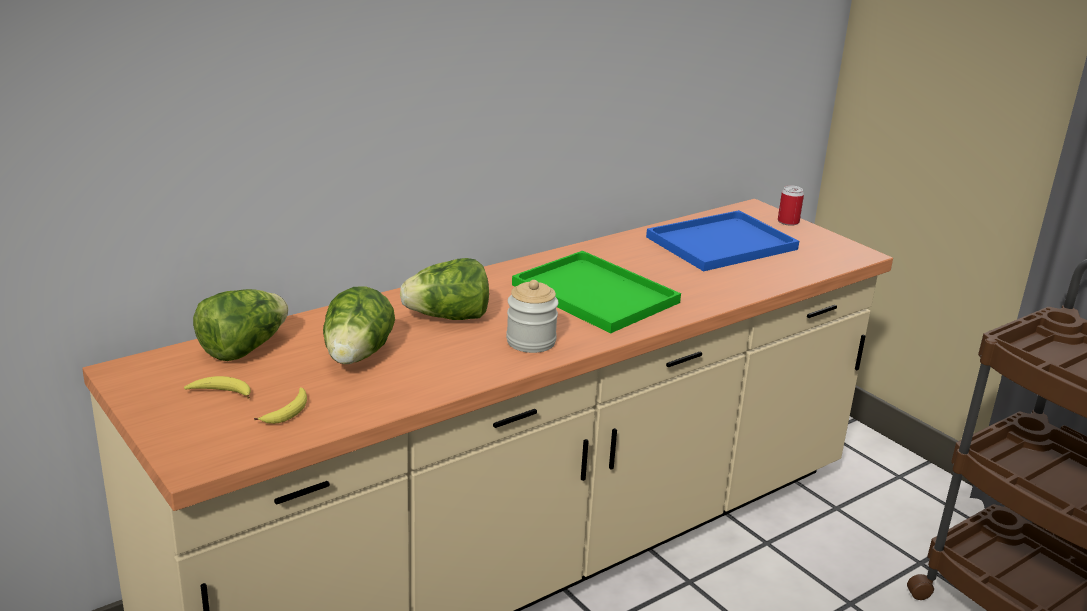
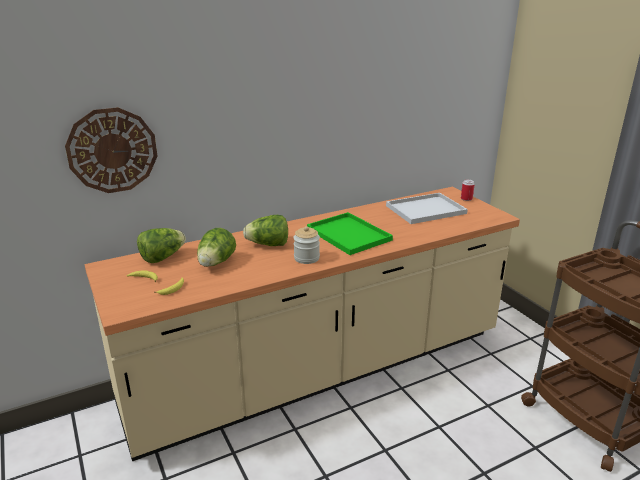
camera: 10 degrees right, 0 degrees up
(146, 134) = (112, 150): none -> wall clock
(720, 244) = (425, 210): blue tray -> white tray

